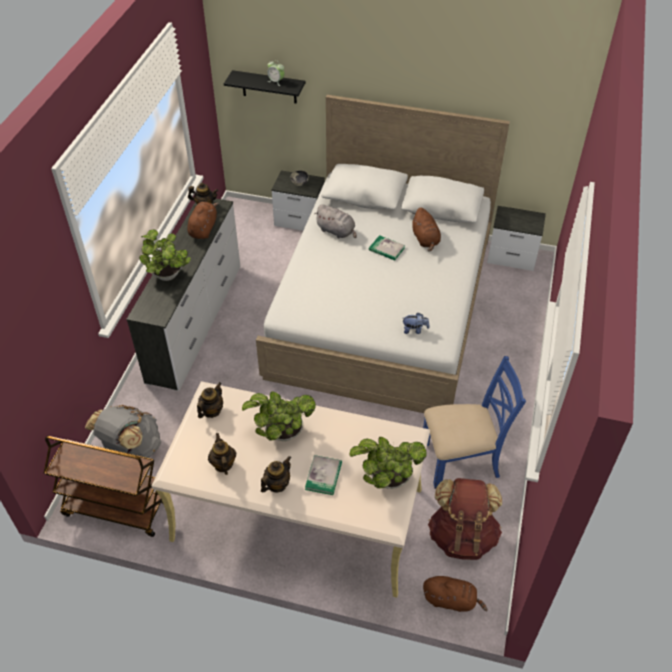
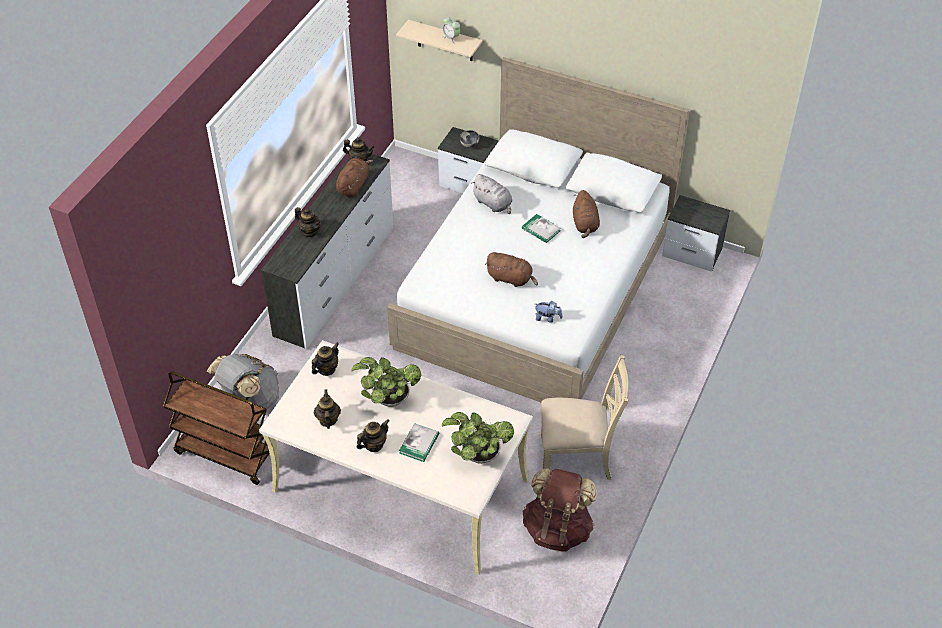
camera: 10 degrees right, 0 degrees up
(169, 276) = (309, 231): potted plant -> teapot
(269, 87) = (445, 41): black shelf -> beige shelf
(451, 600) = (531, 585): brown plush toy -> brown plush toy (511, 279)
(461, 459) = (577, 457): blue chair -> beige chair

